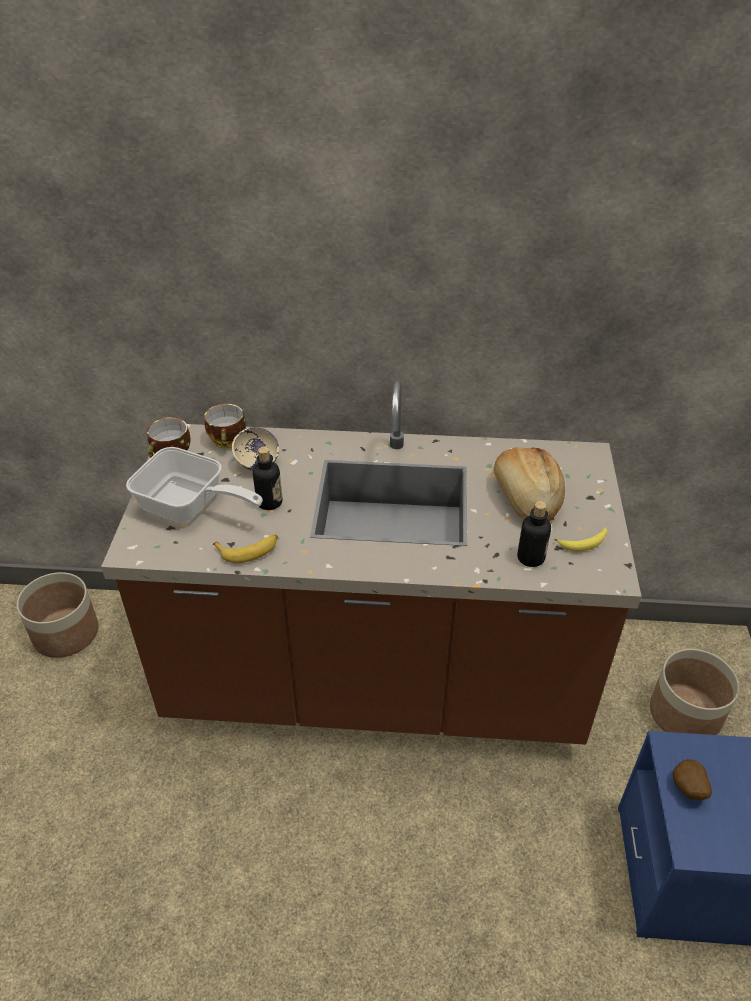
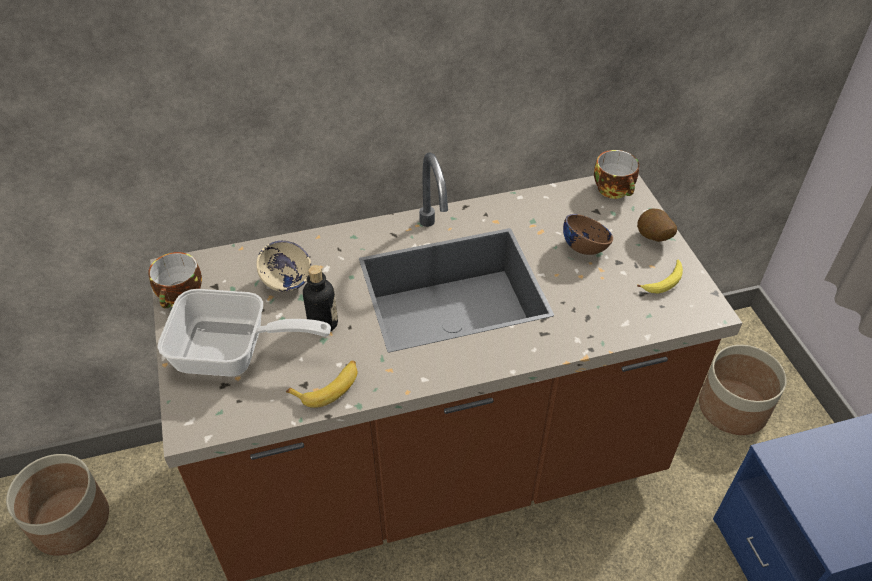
camera: 20 degrees left, 5 degrees up
(228, 441) = (240, 263): cup -> cup (615, 190)
(525, 498) = (585, 247): bread -> brown bowl
(530, 558) = (622, 311): bottle -> none
(687, 789) = (808, 492): potato -> potato (652, 238)

